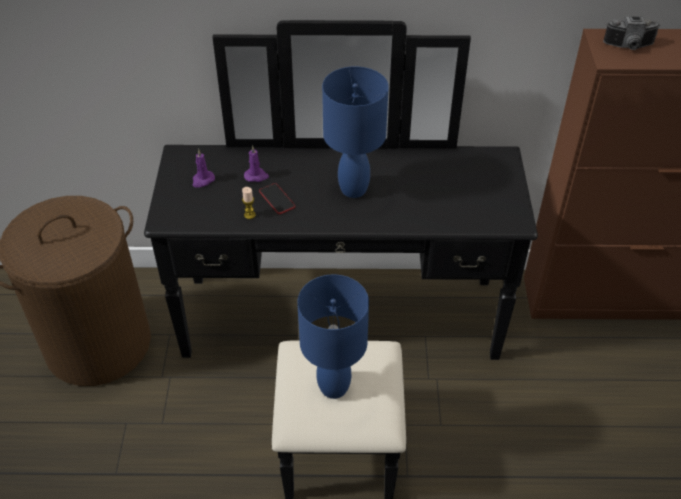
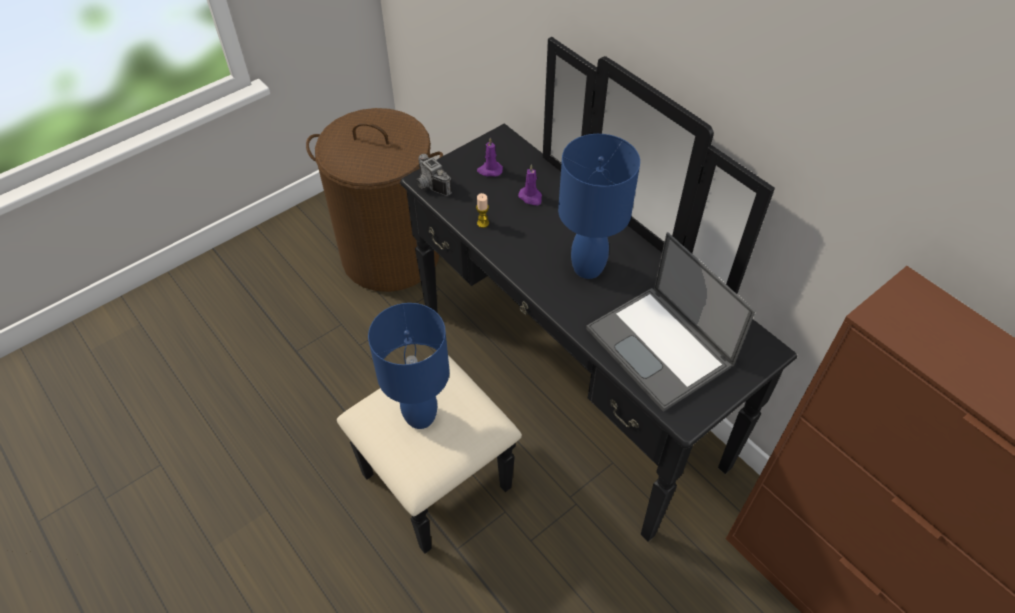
camera: 50 degrees right, 5 degrees up
(277, 199) = (519, 227): phone -> none
(455, 198) = (661, 347): none -> laptop
(629, 47) = (928, 323): camera -> camera (429, 186)

